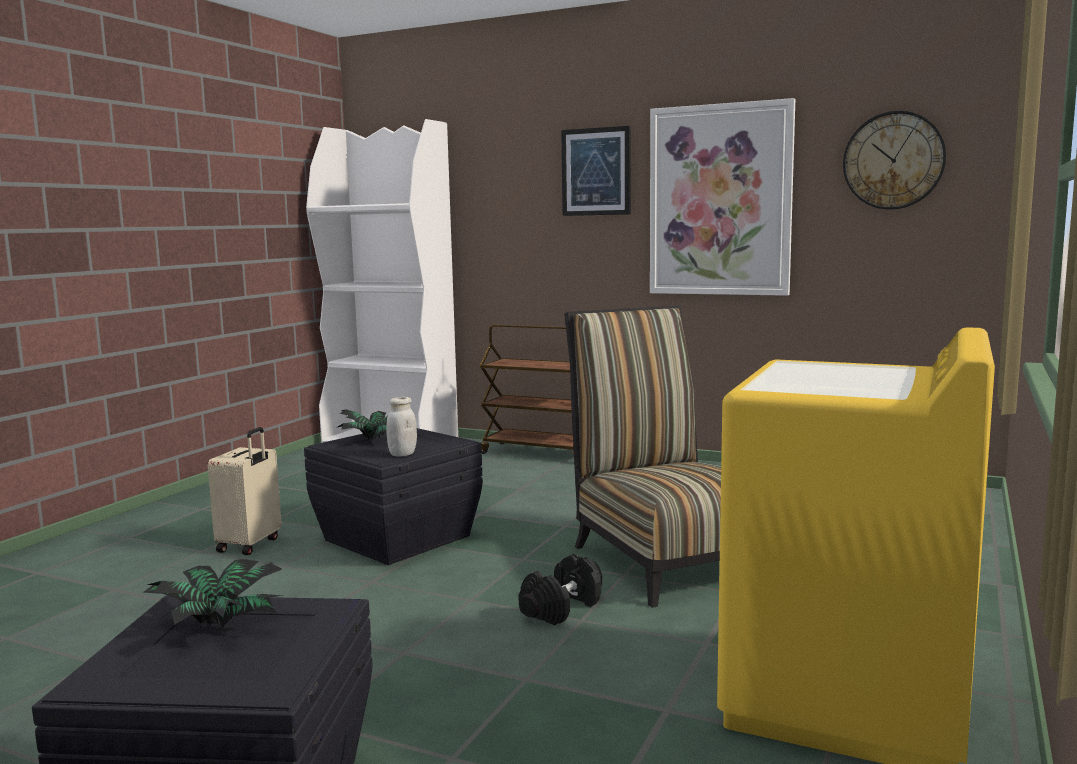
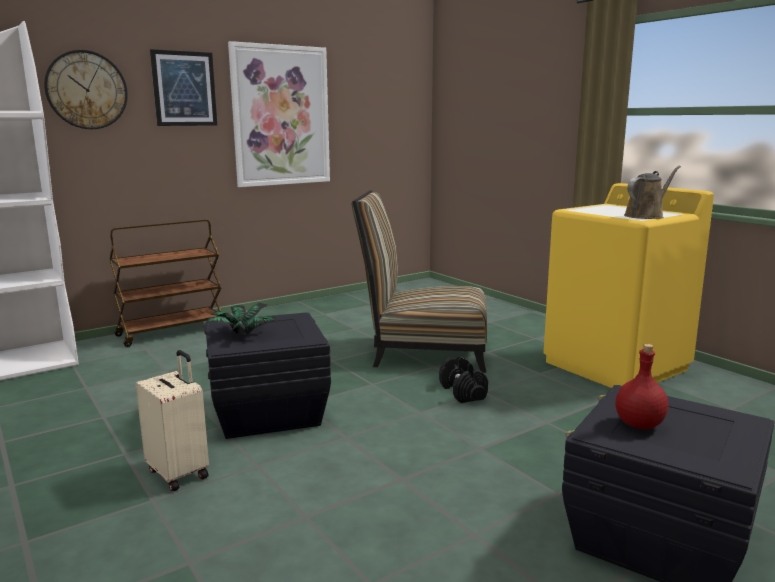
camera: 60 degrees left, 5 degrees up
(218, 623) = (640, 425): potted plant -> red bottle
(402, 454) = (305, 333): white jar -> none
(806, 387) = (646, 216): none -> brown watering can
(893, 160) = (376, 94): wall clock -> wall clock (86, 90)

